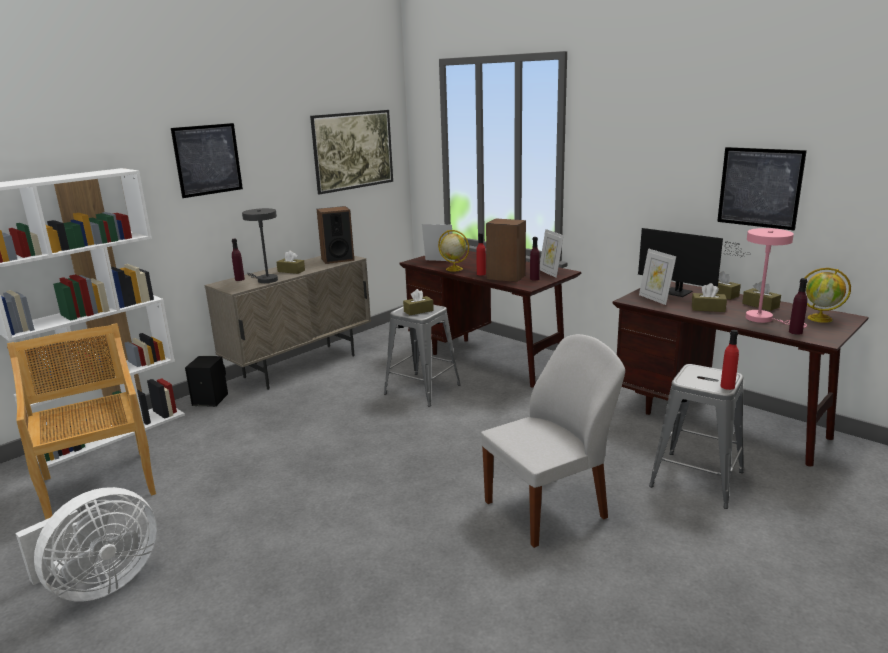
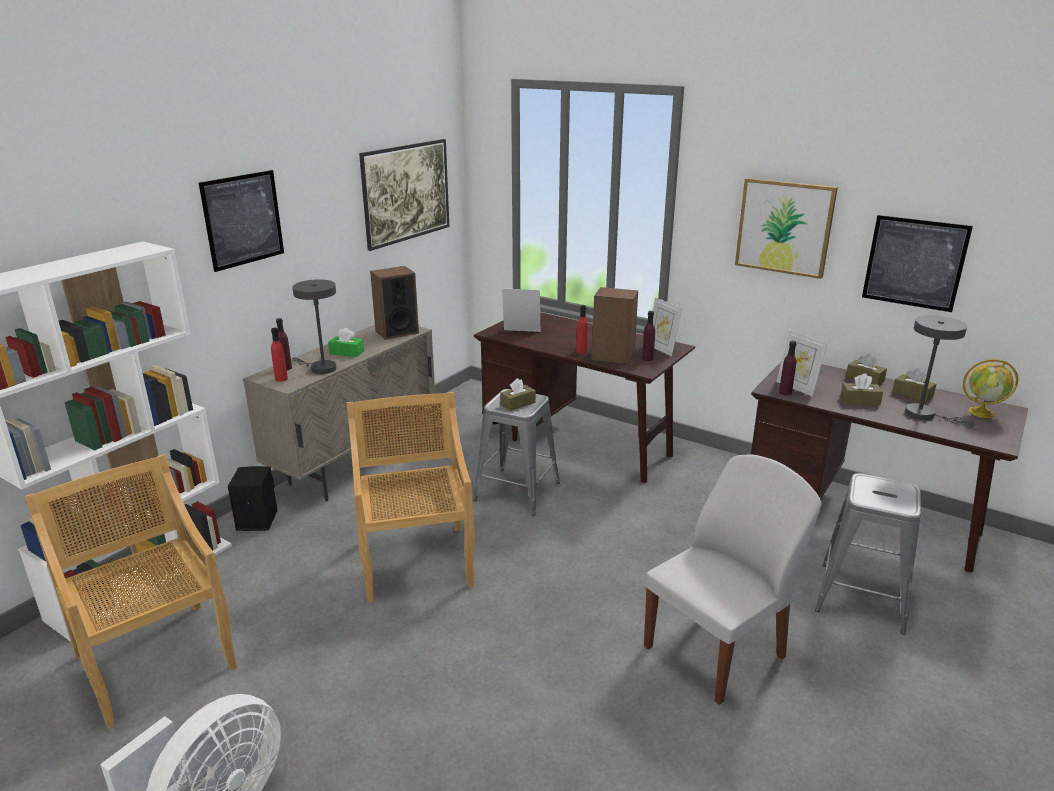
camera: 10 degrees left, 5 degrees up
(291, 271) = (346, 352): brown tissue box -> green tissue box
(321, 432) = (415, 561): none -> beige chair
(453, 269) = (545, 344): globe -> none
(651, 164) = (784, 227): none -> picture
(680, 293) = (820, 378): monitor -> none
(727, 386) = (911, 505): red bottle -> red bottle (281, 379)
(764, 319) = (925, 415): pink table lamp -> grey table lamp
(795, 332) = (965, 433): purple bottle -> purple bottle (785, 392)

